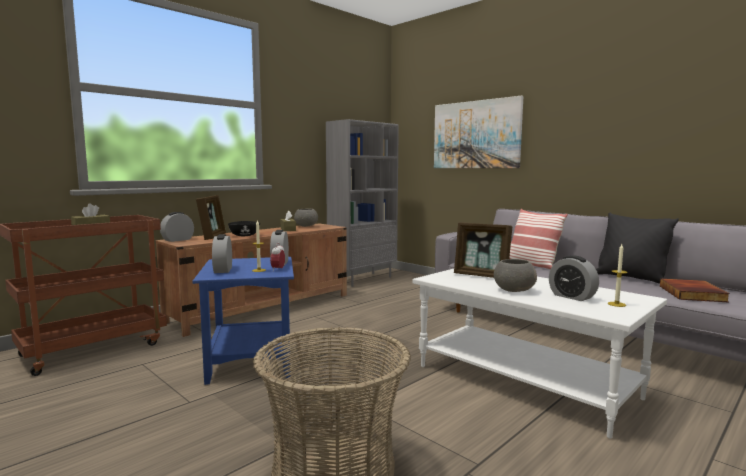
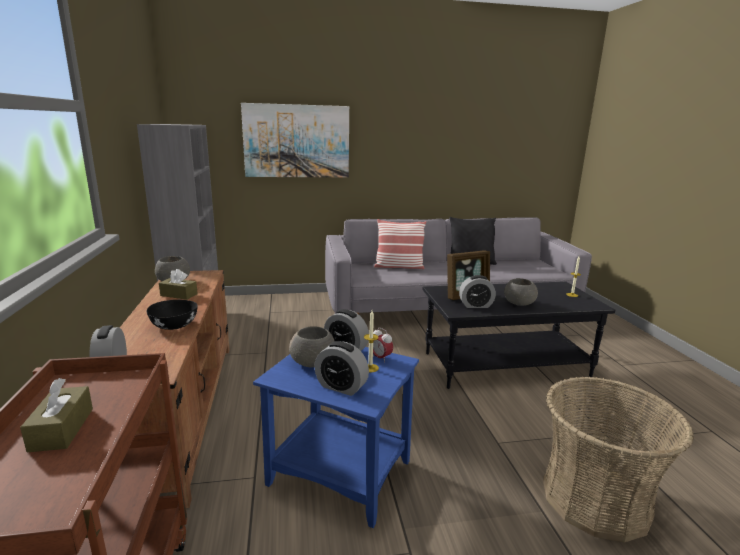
camera: 55 degrees left, 10 degrees up
(212, 237) = (138, 345): picture frame -> none
(248, 262) = (313, 363): none -> grey bowl
(526, 381) = (505, 364): white coffee table -> black coffee table
(572, 297) = (547, 297): alarm clock -> alarm clock (475, 305)
(693, 294) = (521, 268): book -> none

